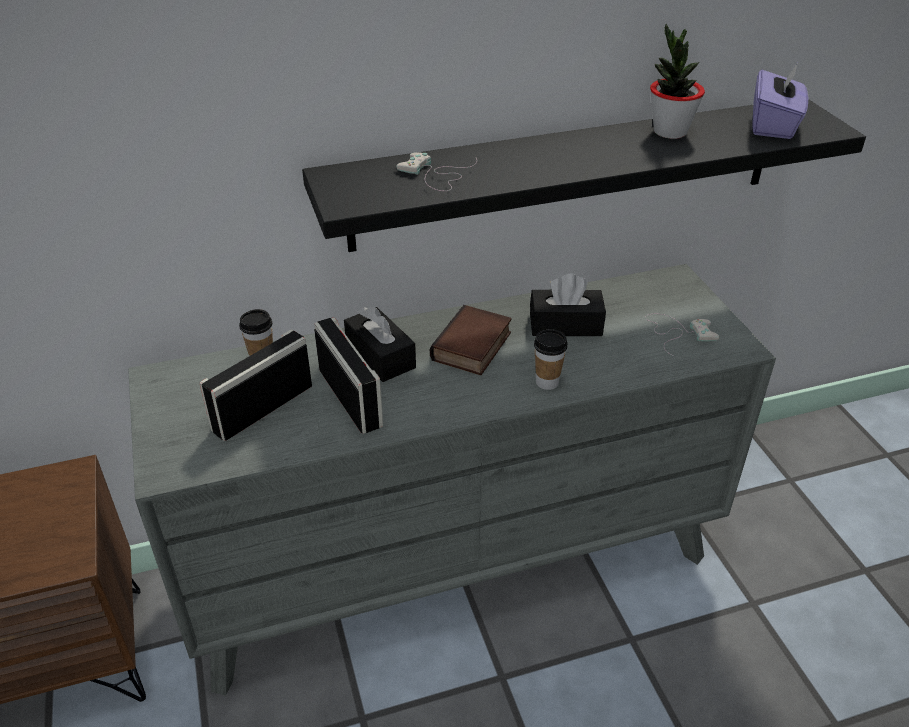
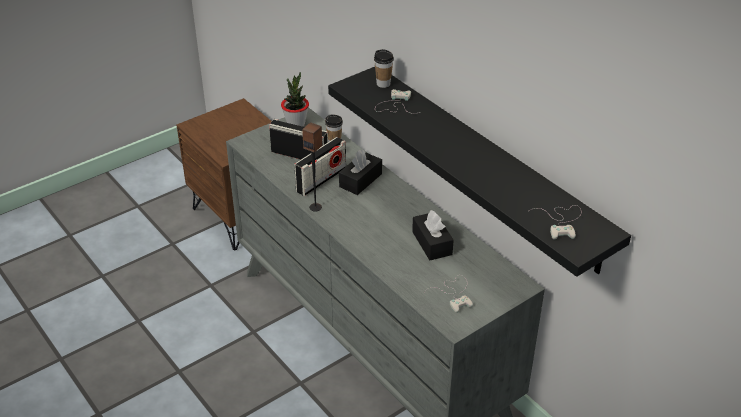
camera: 70 degrees right, 0 degrees up
(420, 420) = (315, 207): none -> speaker
(473, 347) = (387, 211): book -> none
(547, 382) = (371, 246): cup -> cup (383, 84)
(669, 132) = (515, 177): potted plant -> potted plant (296, 124)
(773, 125) = (561, 221): purple tissue box -> white game controller

